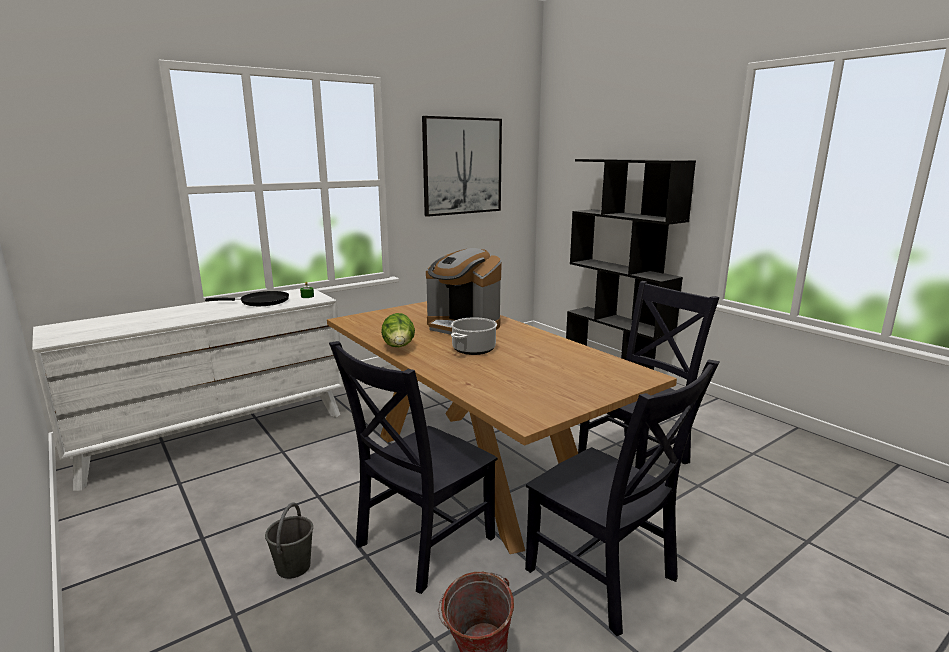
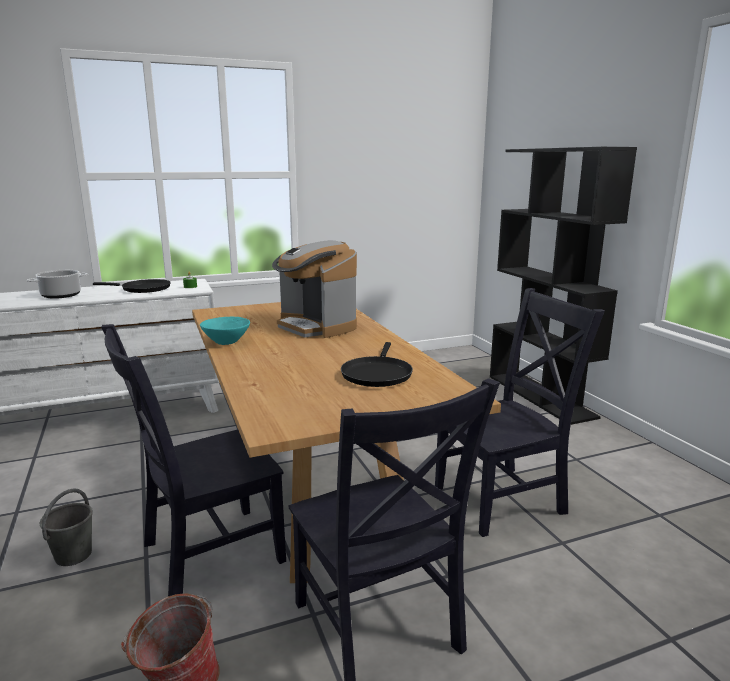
camera: 15 degrees right, 0 degrees up
(399, 348) = (227, 342): lettuce -> turquoise bowl
(462, 166) = (387, 159): picture -> none
(473, 349) = (300, 350): cooking pot -> cooking pot (60, 295)
(560, 364) = (377, 374): none -> black frying pan

